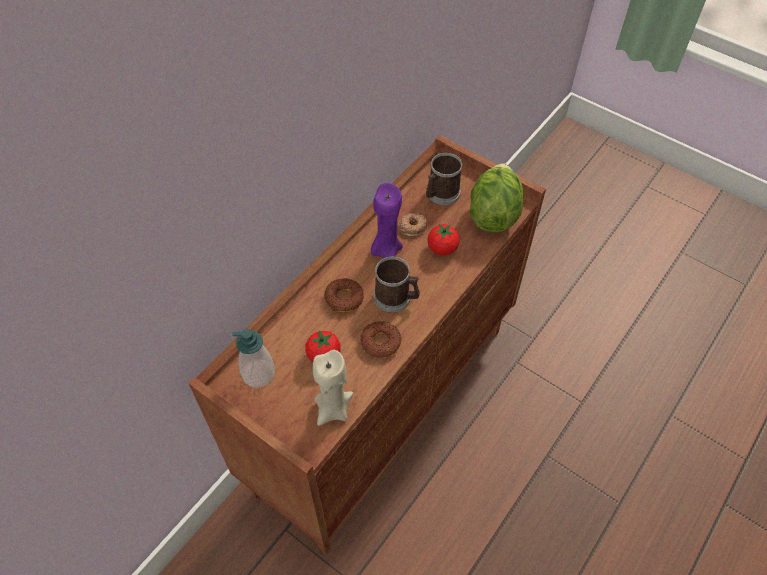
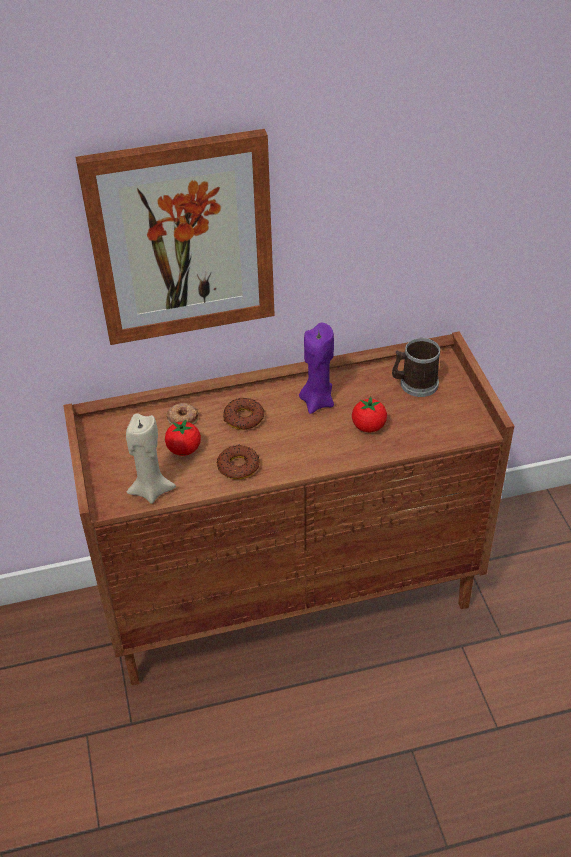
camera: 40 degrees right, 10 degrees down
(253, 171) = (182, 239): none -> picture
(258, 374) = (123, 433): soap dispenser -> none
(396, 298) = (286, 442): mug -> none
(412, 226) = (361, 395): donut -> donut (182, 417)
(493, 213) = (448, 424): lettuce -> none

